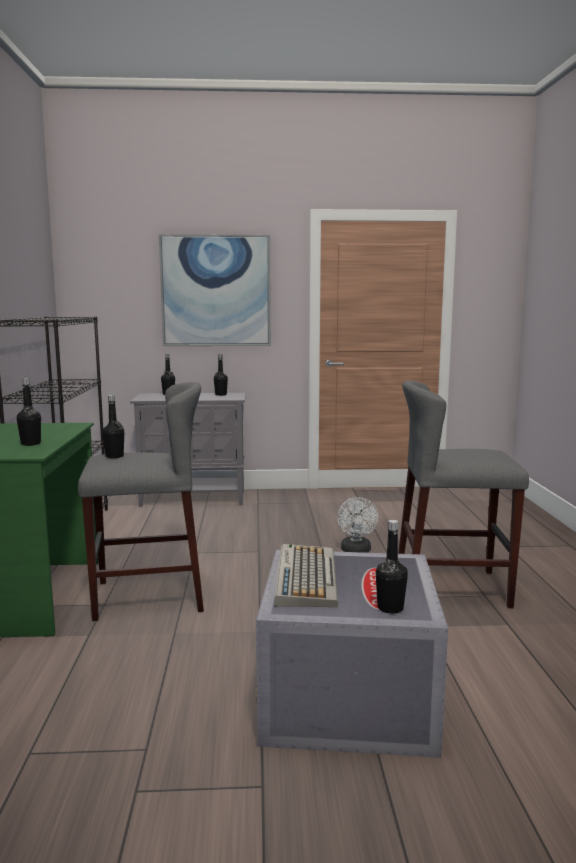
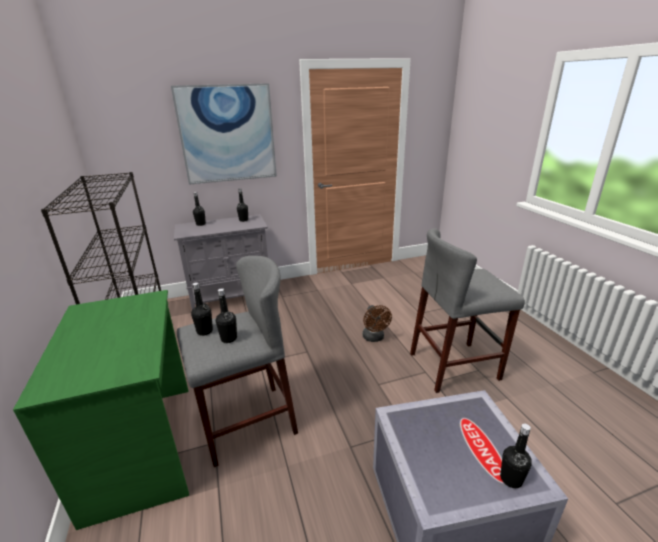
camera: 15 degrees left, 15 degrees up
(31, 444) = (129, 346): black bottle -> black bottle (229, 338)
(305, 576) = (421, 445): keyboard -> none
(356, 551) = (374, 338): white fan -> brown fan

